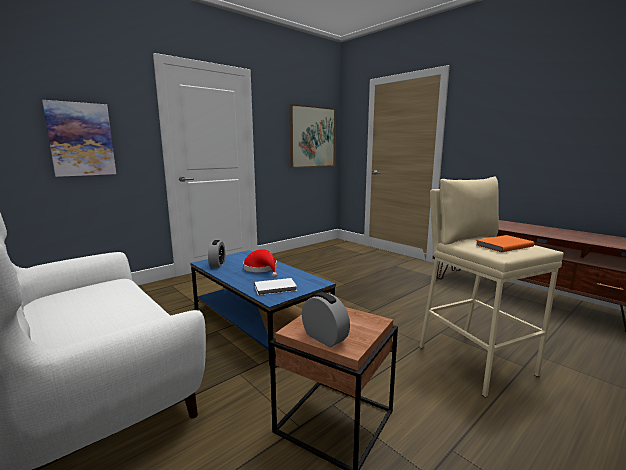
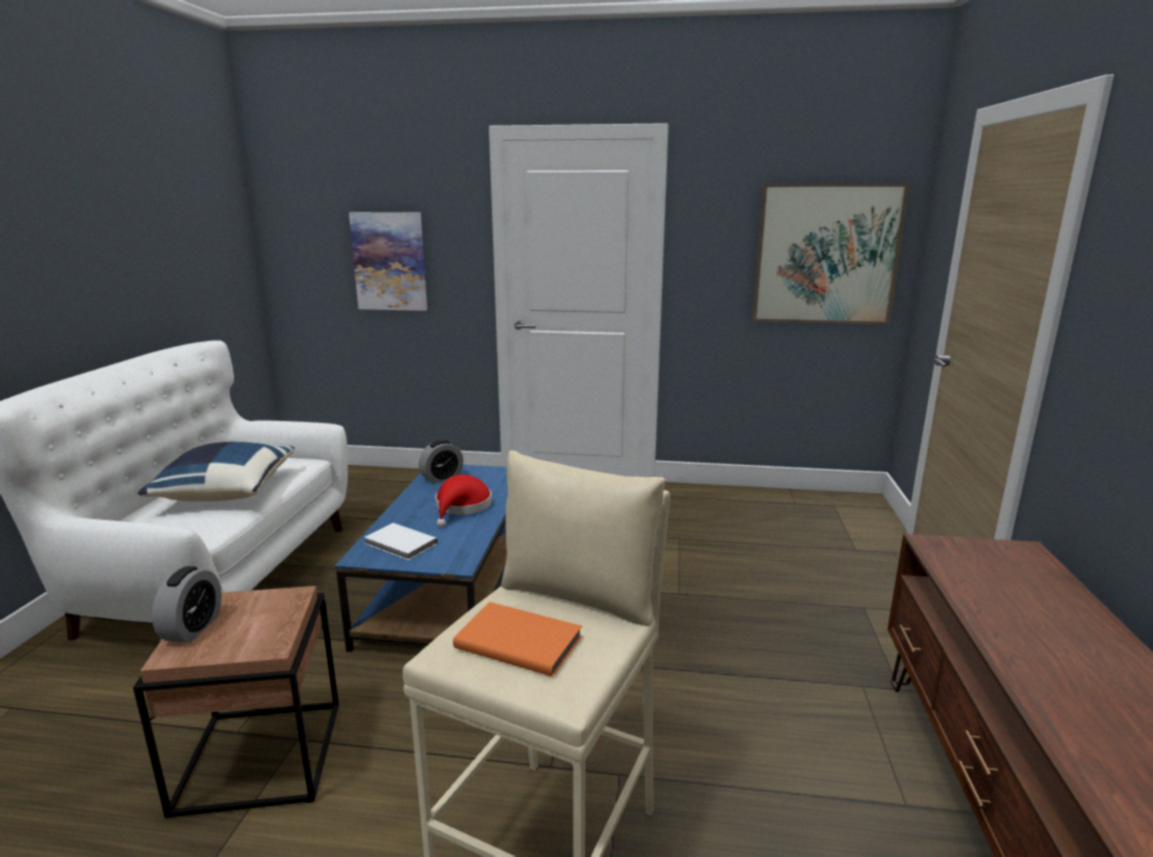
camera: 50 degrees right, 5 degrees up
(100, 310) = (225, 492): none -> blue pillow

